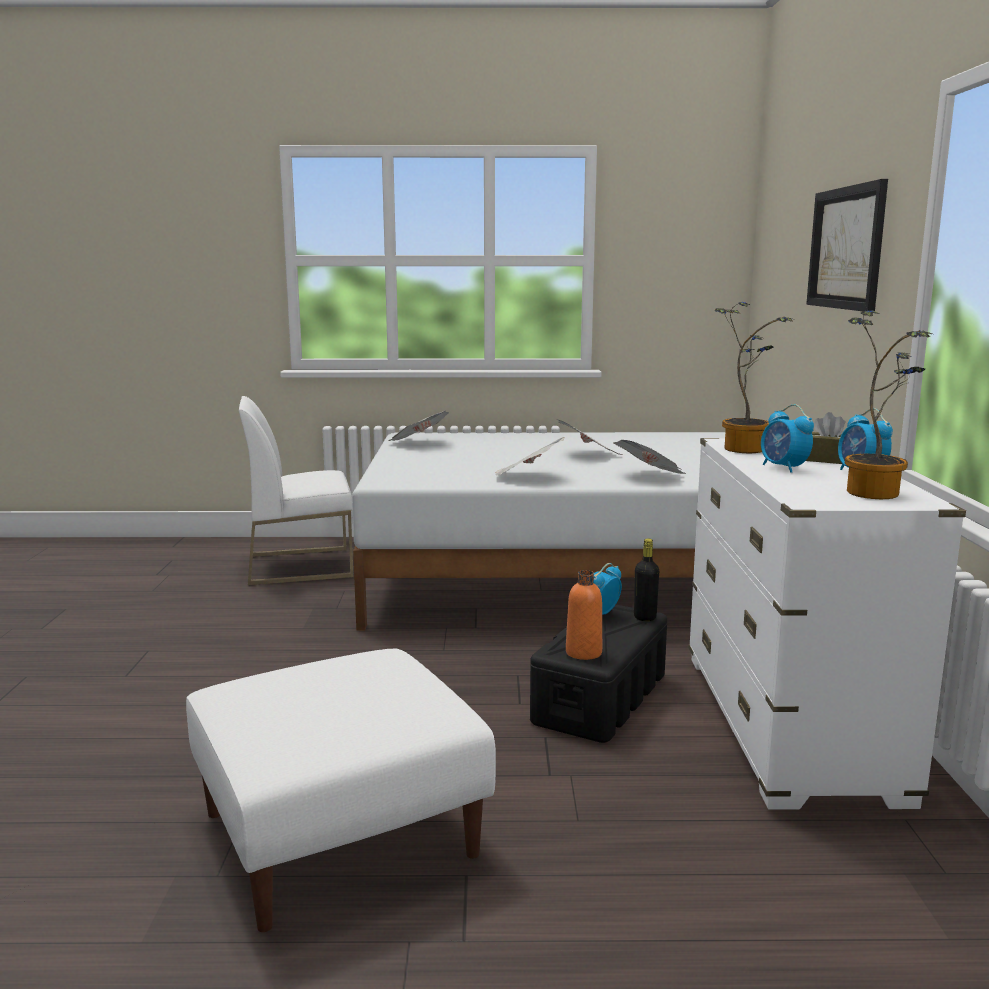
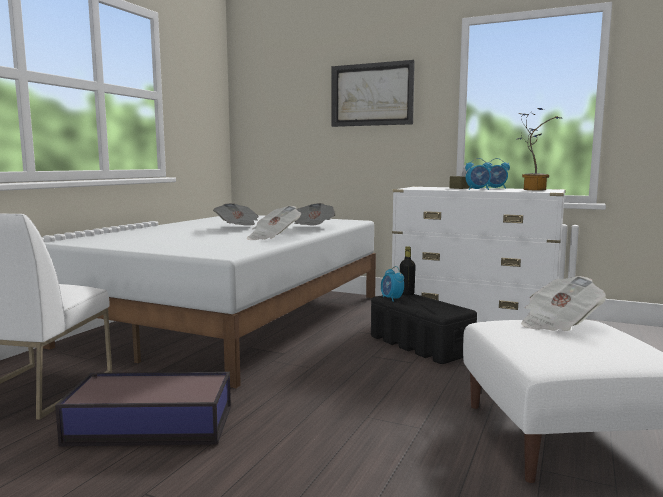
camera: 65 degrees left, 5 degrees down
(257, 620) = (149, 425): none -> storage box
(418, 443) = (107, 241): newspaper -> newspaper (558, 324)
(583, 653) = (447, 310): orange bottle -> none
(745, 448) = (427, 189): potted plant -> none

